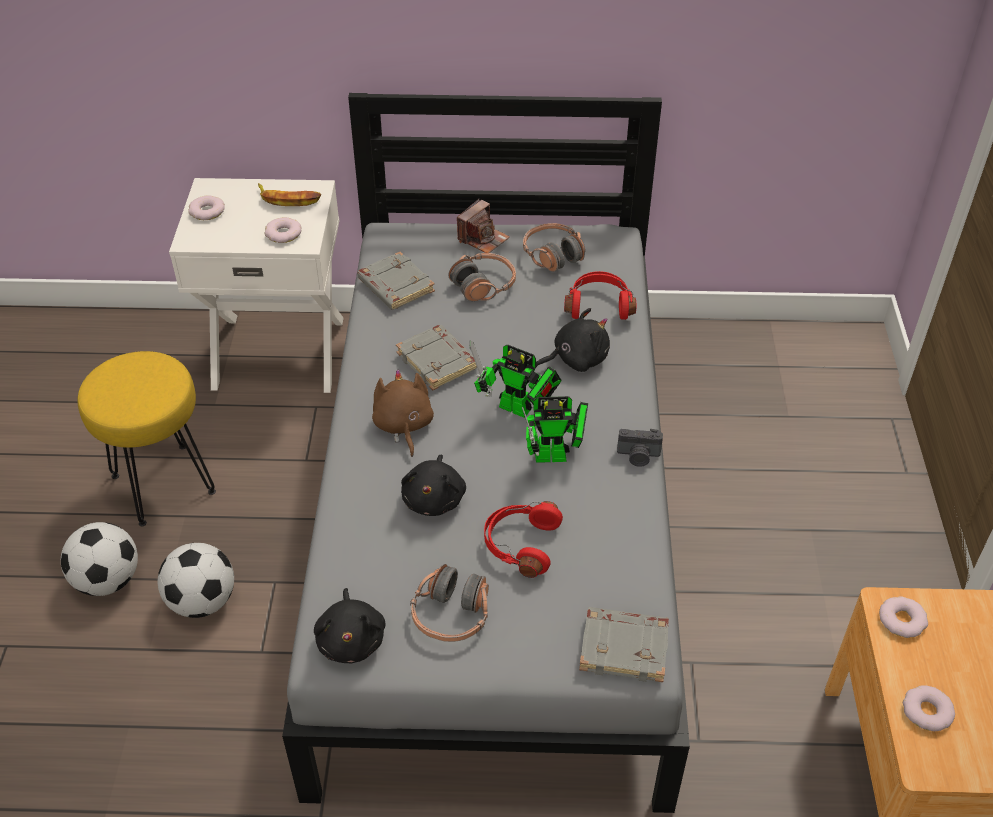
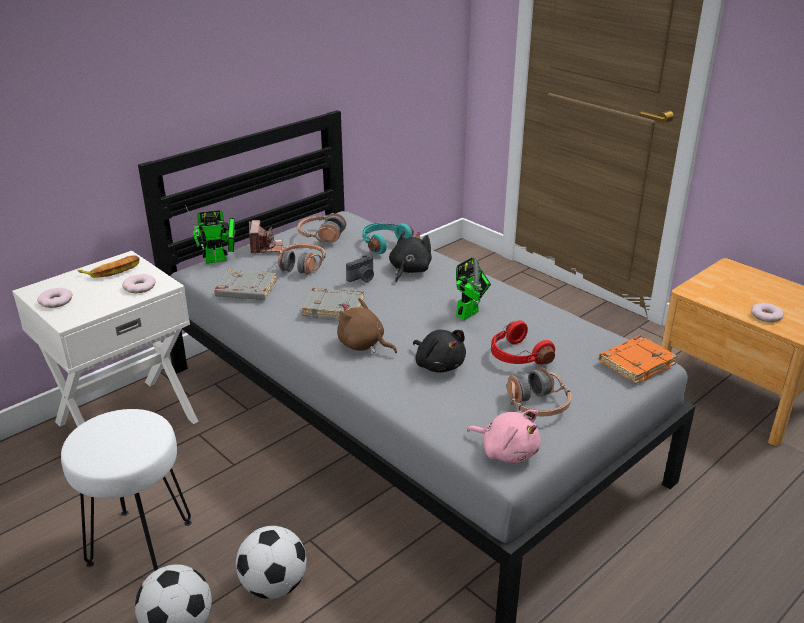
camera: 45 degrees left, 15 degrees down
(164, 483) = (140, 542): yellow stool -> white stool
(351, 639) = (507, 451): black plush toy -> pink plush toy
(520, 410) = (417, 304): toy robot -> toy robot (219, 259)
(599, 304) = (383, 243): red headphones -> turquoise headphones
(625, 647) = (636, 363): grey book -> orange book
(638, 456) = (508, 291): camera -> camera (362, 278)
(902, 620) = (704, 292): donut -> none

